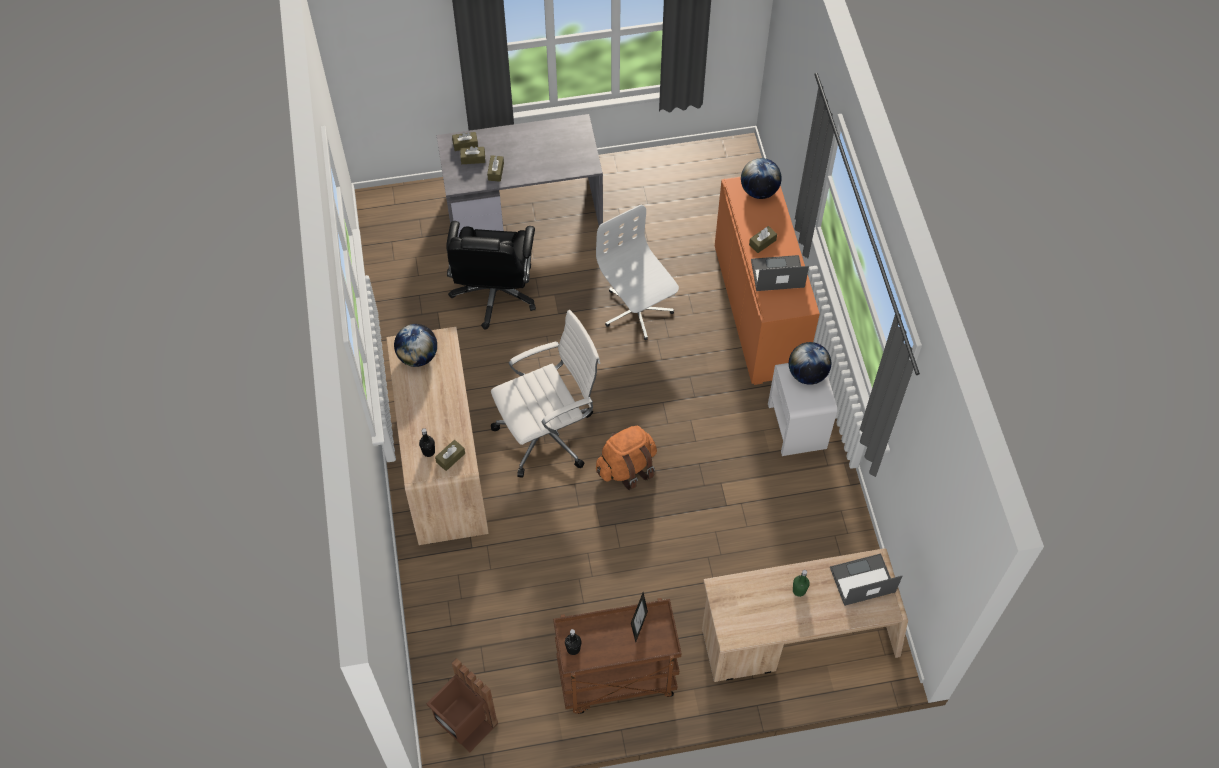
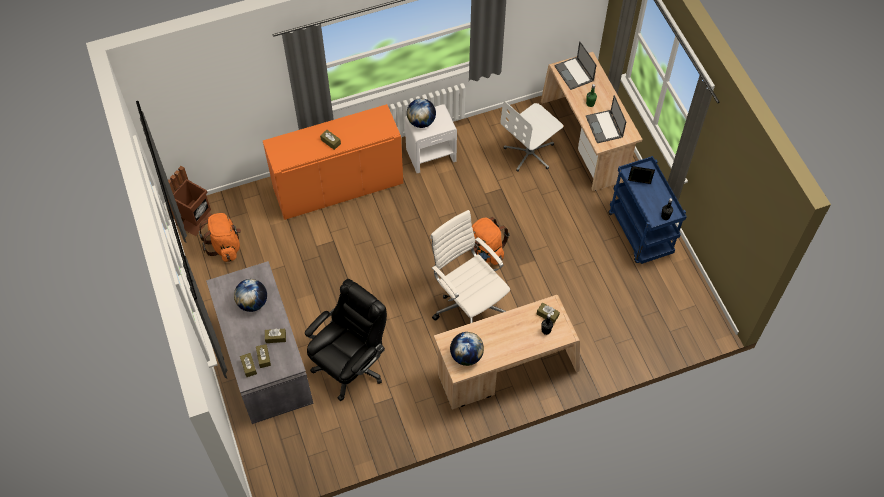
camera: 100 degrees left, 0 degrees up
(466, 725) = (697, 314): brown trash can -> brown trash can (196, 220)
(494, 294) = (350, 365): black office chair -> black office chair turned 45 degrees counterclockwise
(616, 679) = (641, 234): brown cart -> blue cart
(636, 311) = (351, 263): white office chair -> white office chair (530, 153)
(687, 185) = (225, 246): none -> orange backpack
(759, 191) = (283, 148): globe -> globe (252, 302)
(776, 274) = (357, 131): laptop -> laptop (604, 127)

